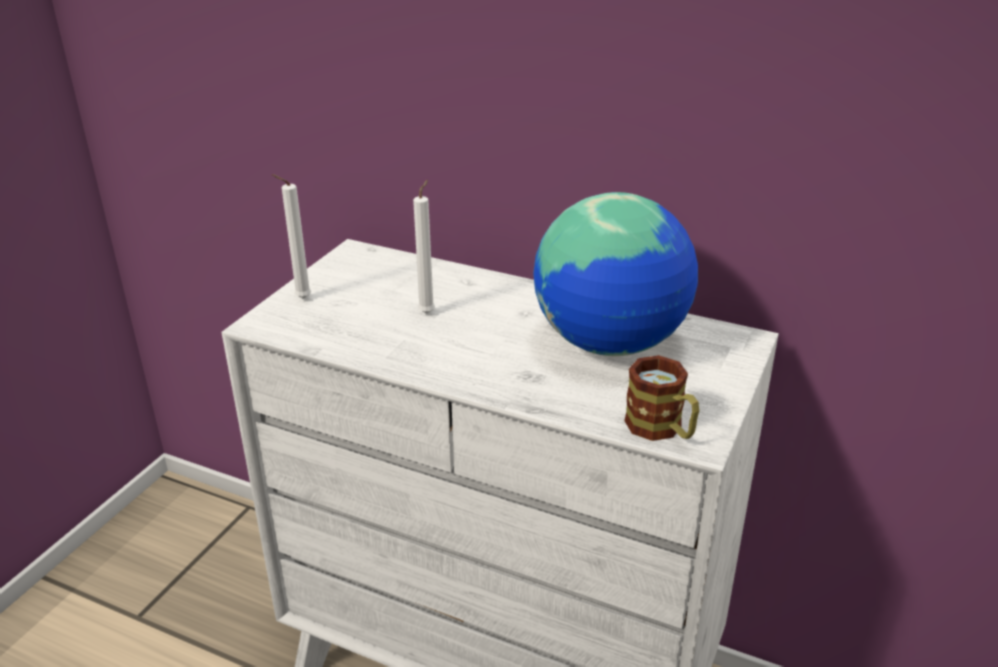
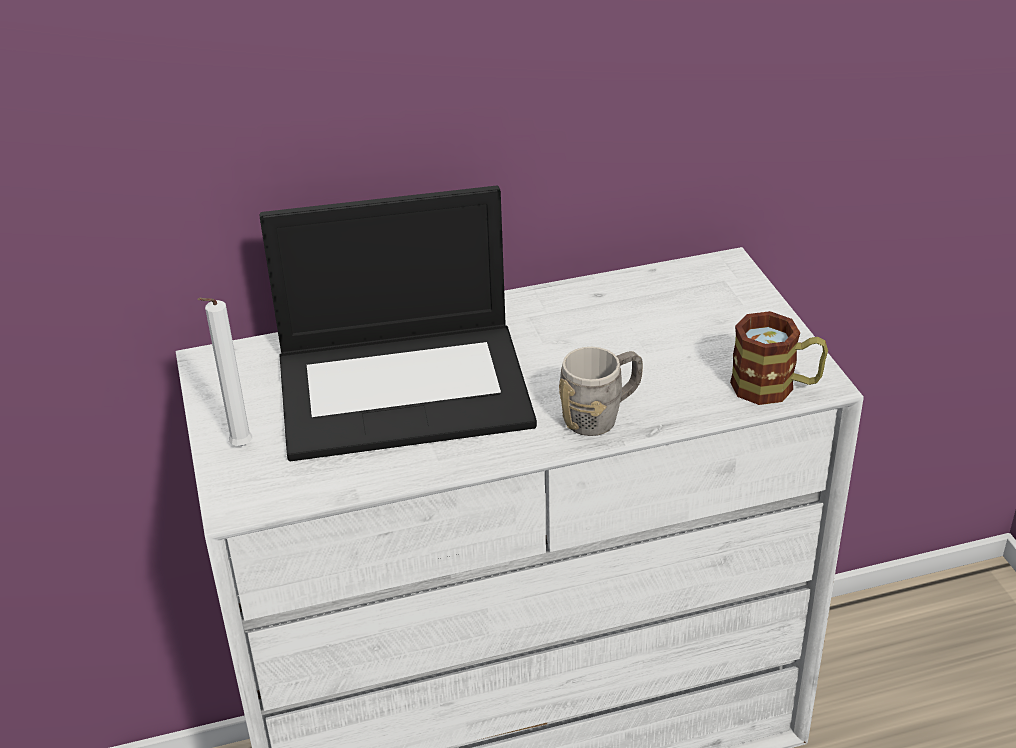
camera: 40 degrees left, 5 degrees up
(428, 312) = (406, 388): white candle -> laptop
(515, 384) = (601, 416): none -> grey mug
(611, 343) = (625, 329): globe -> none

